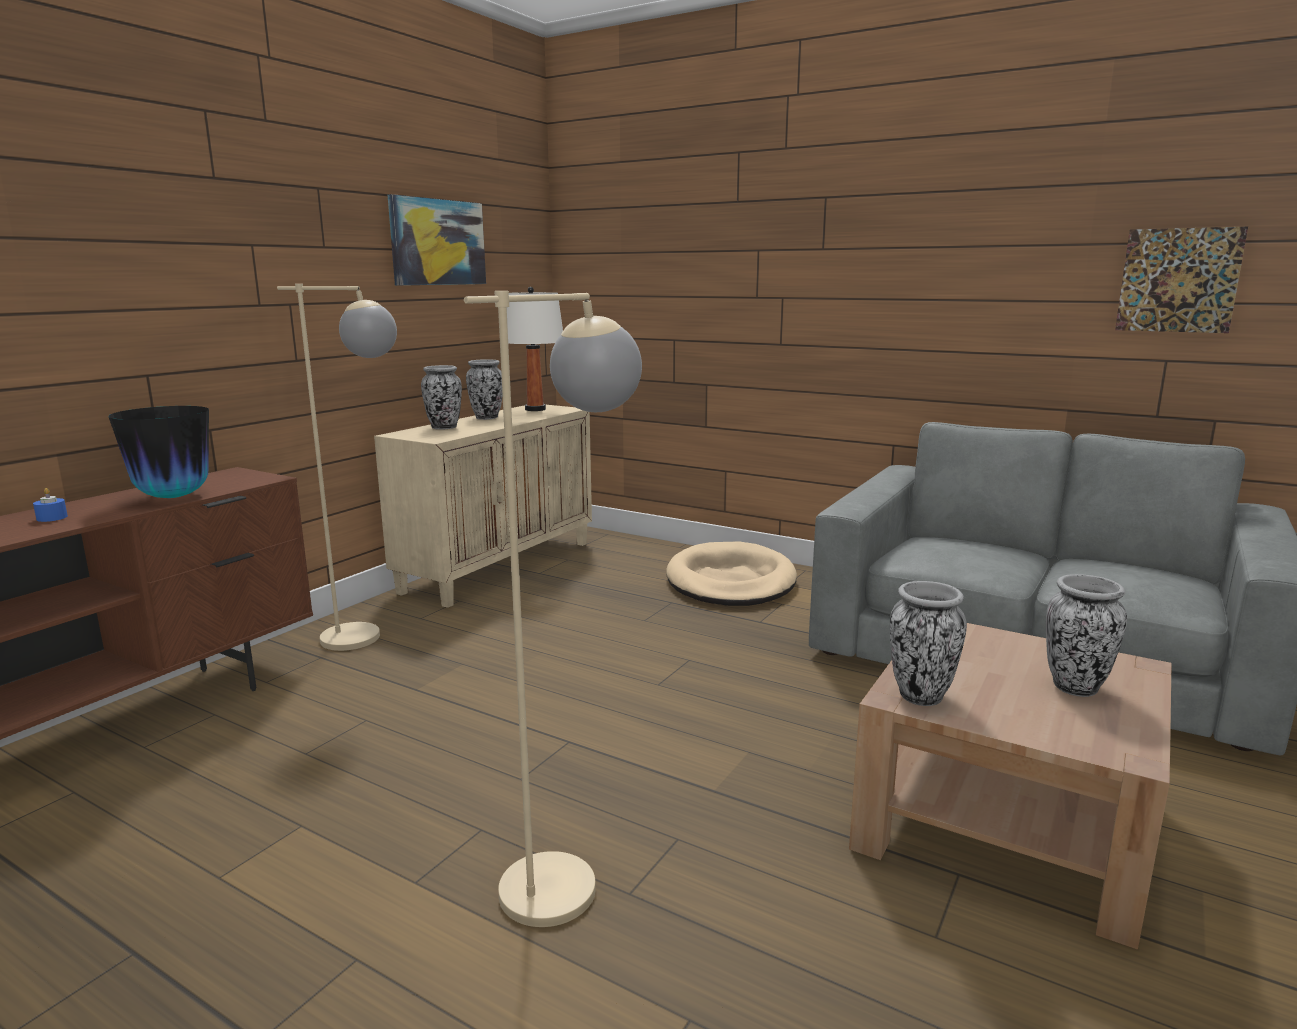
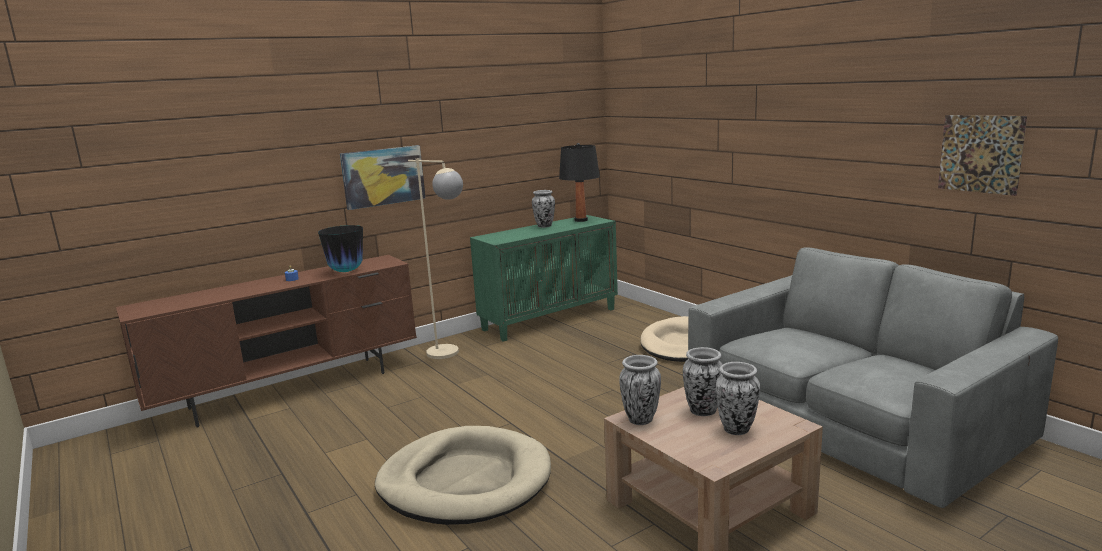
camera: 25 degrees right, 0 degrees up
(437, 242) = (517, 120): picture -> picture (383, 176)
(444, 427) = (512, 233): vase -> vase (703, 411)
(499, 566) = (550, 319): beige cabinet -> green cabinet
(535, 409) = (581, 220): white table lamp -> black table lamp
(572, 872) = (465, 481): beige floor lamp -> beige dog bed

